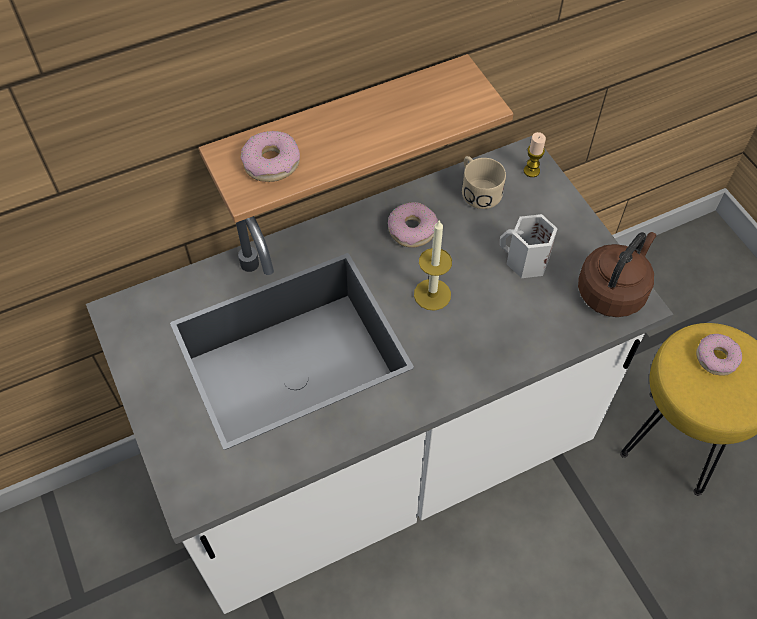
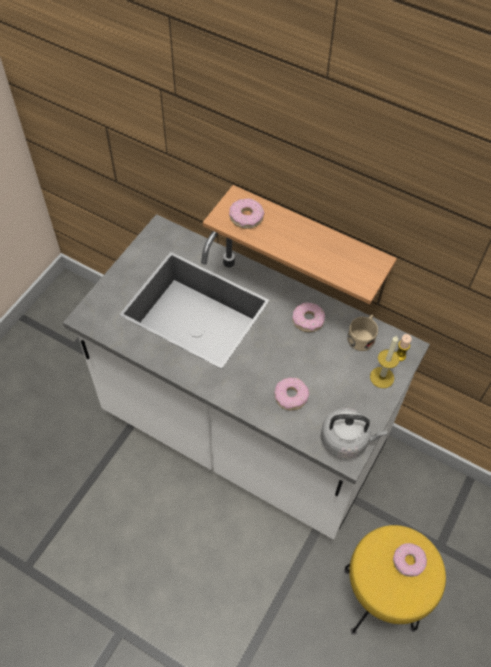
camera: 55 degrees right, 0 degrees up
(432, 294) = (273, 352): candle -> candle (382, 377)
(512, 313) = (291, 396): none -> donut
(525, 262) = (331, 385): white mug -> none
(613, 291) = (347, 440): brown kettle -> grey kettle

